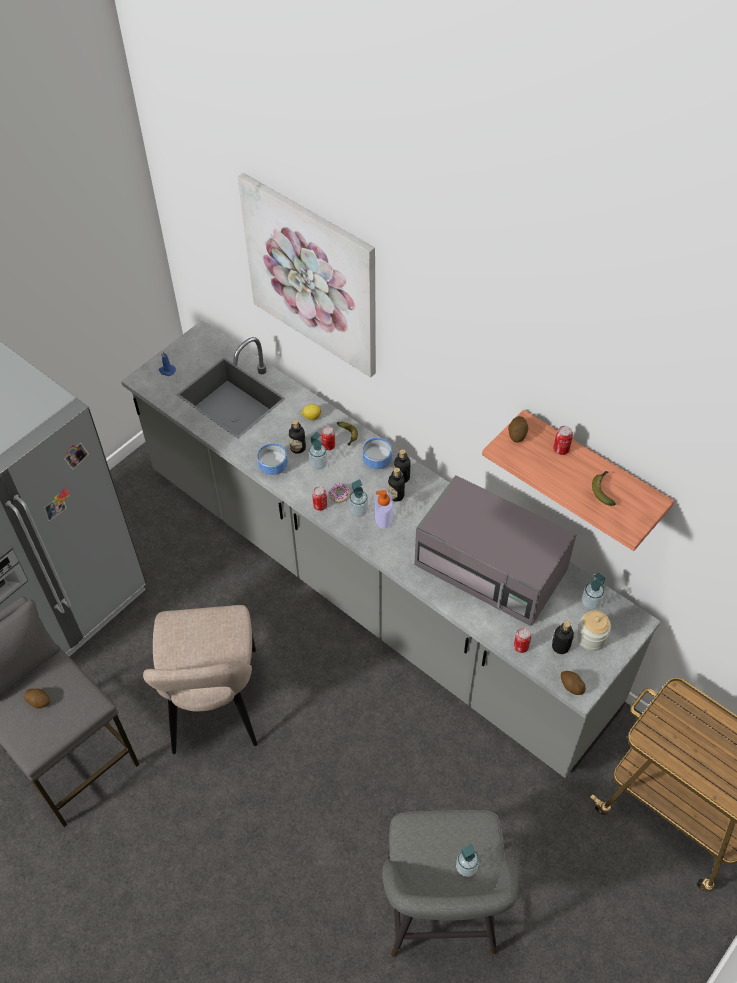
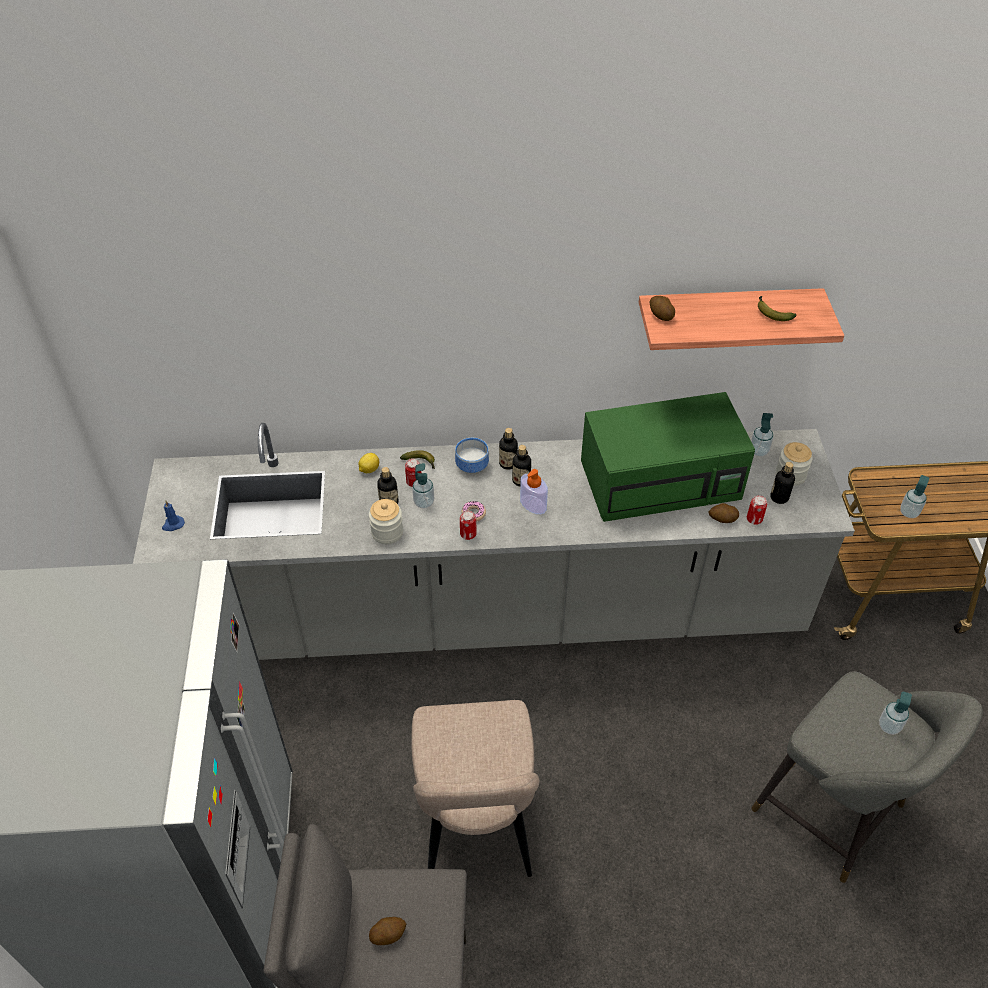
camera: 45 degrees left, 5 degrees down
(214, 706) = (475, 825): beige chair -> beige chair turned 45 degrees clockwise
(274, 467) = (387, 532): bowl -> jar
(312, 275) = (328, 299): picture -> none
(359, 510) = (506, 514): soap dispenser -> soap dispenser (909, 512)
(492, 568) = (662, 479): grey microwave -> green microwave
(561, 449) = (705, 305): can -> none
(571, 686) = (821, 519): potato -> potato (722, 519)

